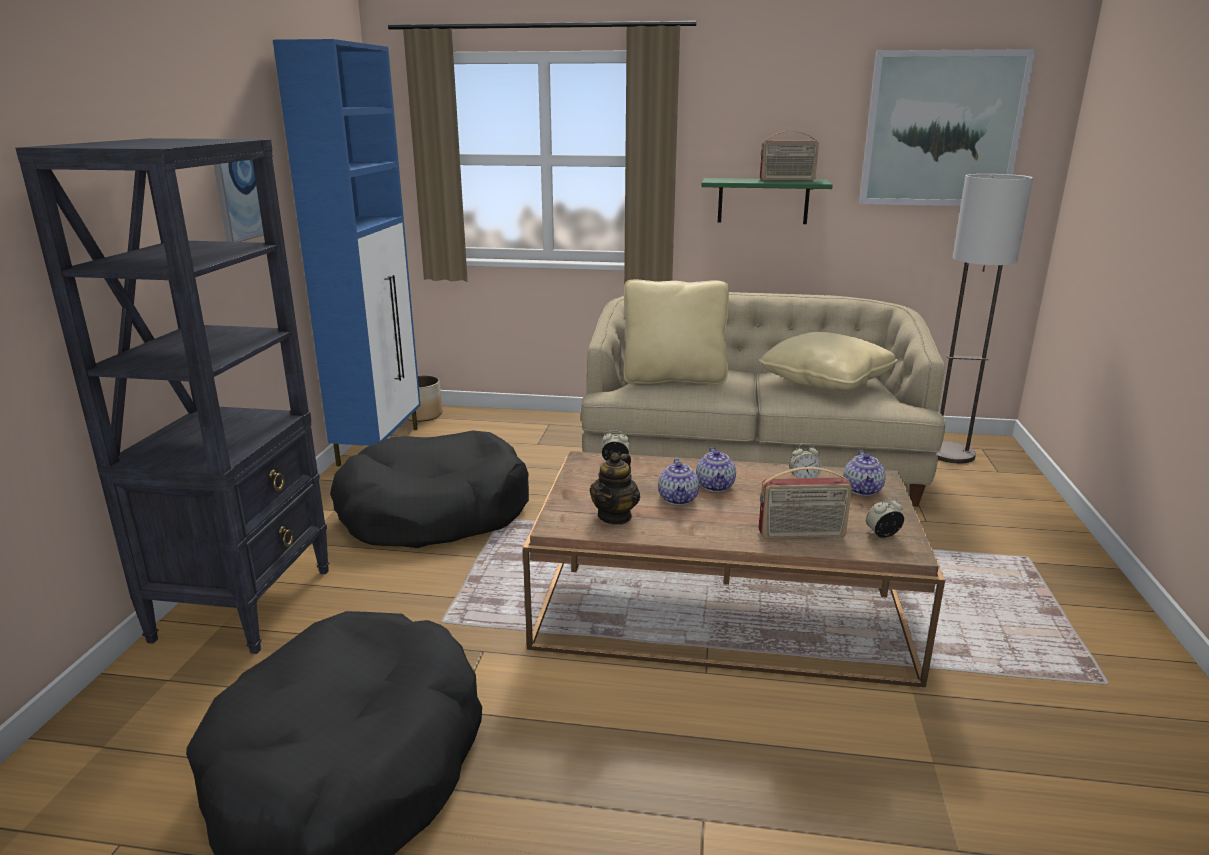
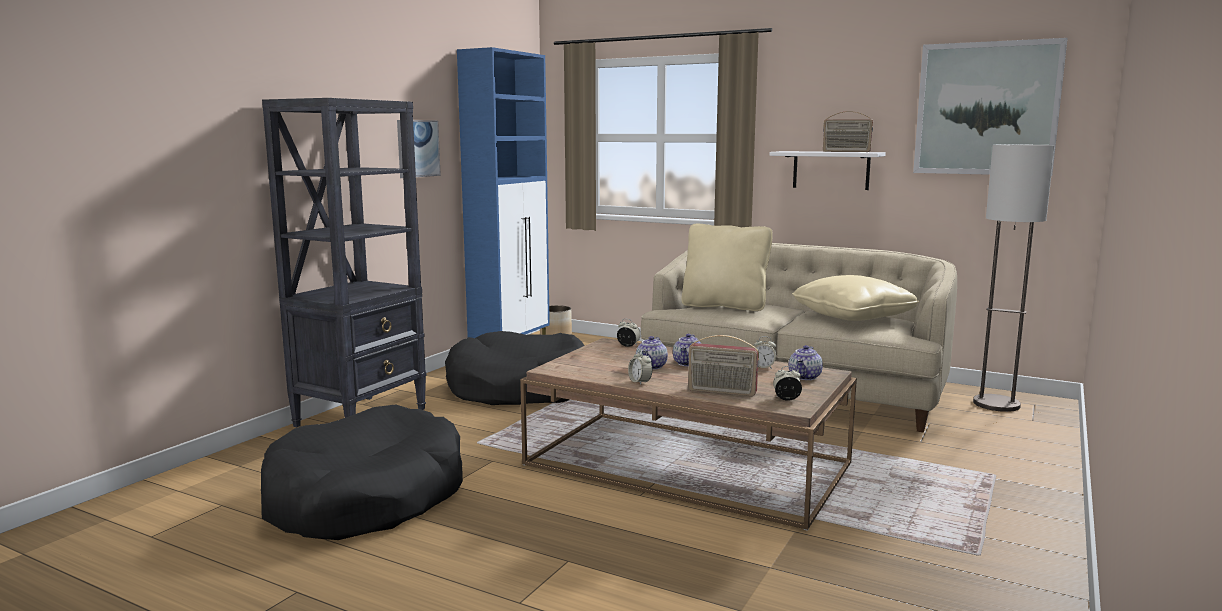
camera: 20 degrees right, 10 degrees down
(615, 516) = (595, 369): teapot -> none
(692, 533) = (640, 382): none -> alarm clock
(763, 201) = (831, 170): green shelf -> white shelf

